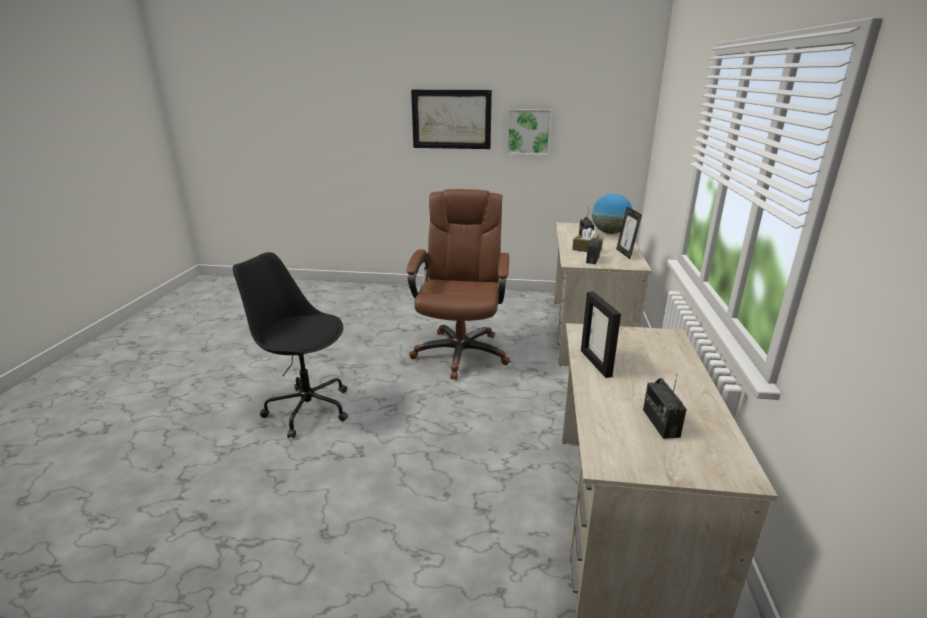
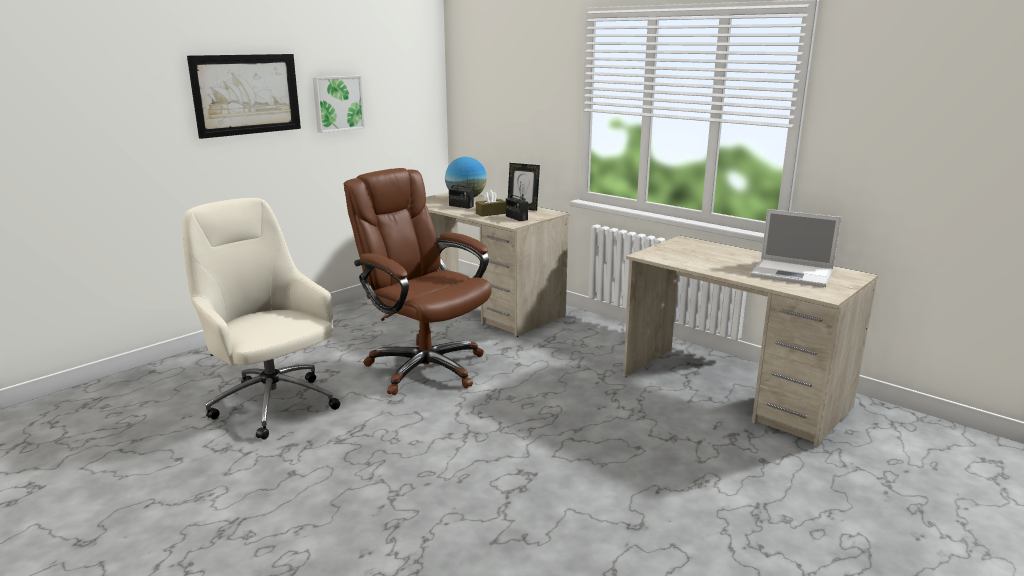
camera: 55 degrees left, 5 degrees down
(306, 409) = (402, 487): black office chair -> none
(361, 330) = (273, 404): none -> beige office chair
(596, 363) = (701, 265): picture frame -> none
(660, 423) = (793, 273): radio -> laptop

